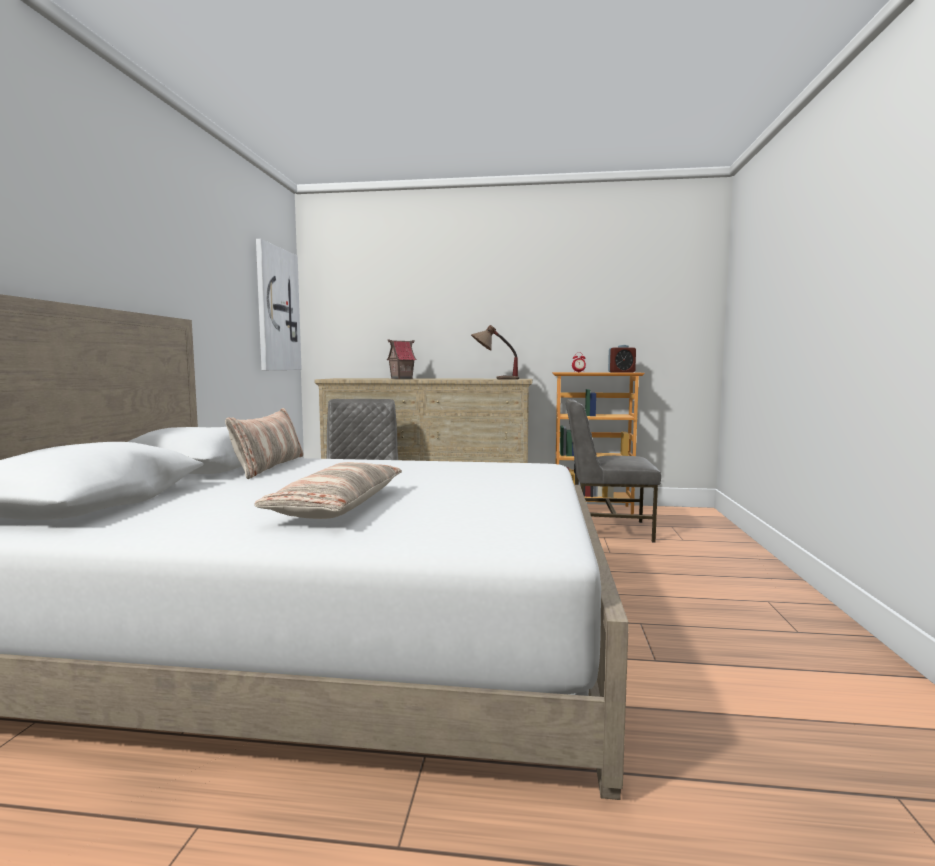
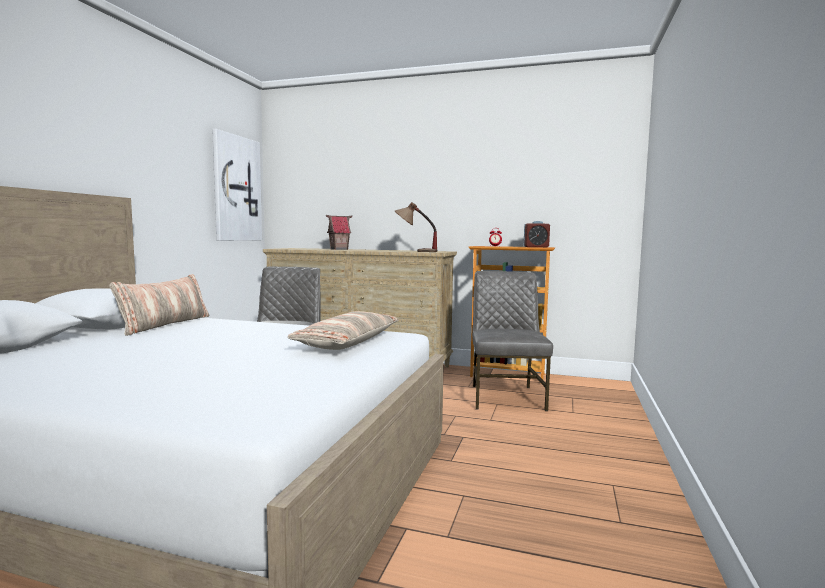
camera: 10 degrees right, 0 degrees up
(338, 506) = (148, 366): pillow -> pillow (348, 342)
(607, 530) = (506, 397): grey chair -> grey chair turned 75 degrees clockwise

